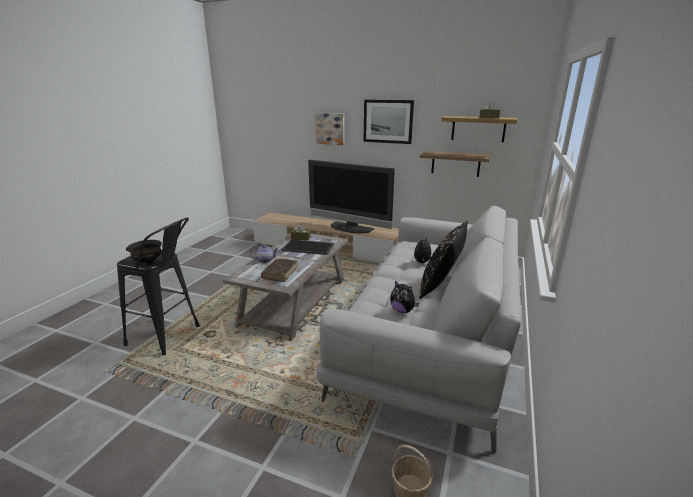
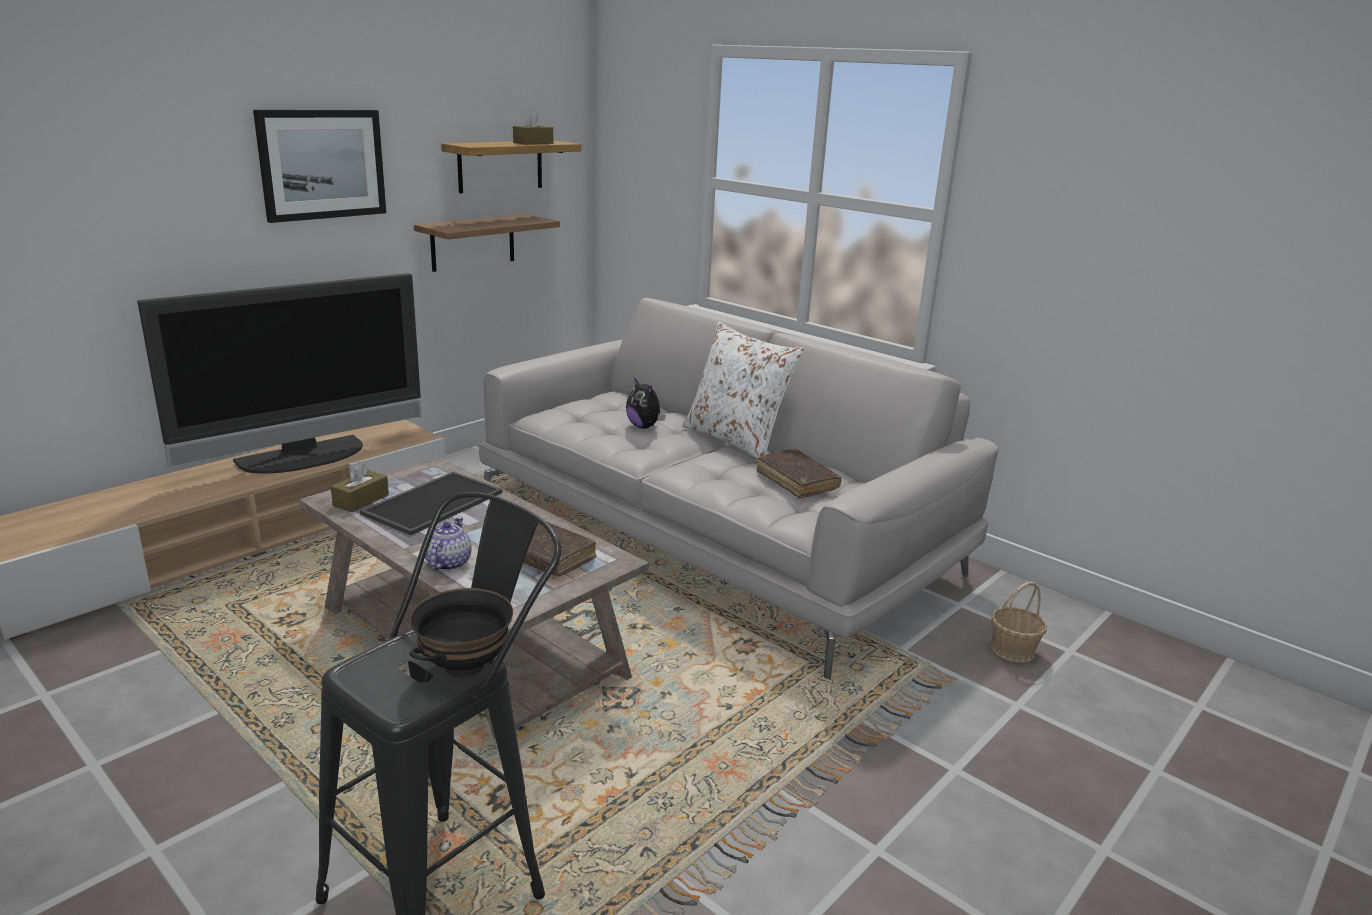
camera: 70 degrees left, 0 degrees up
(330, 128) = (157, 198): picture -> none
(402, 310) = (797, 481): plush toy -> brown book
(441, 286) = (736, 440): black pillow -> white pillow

